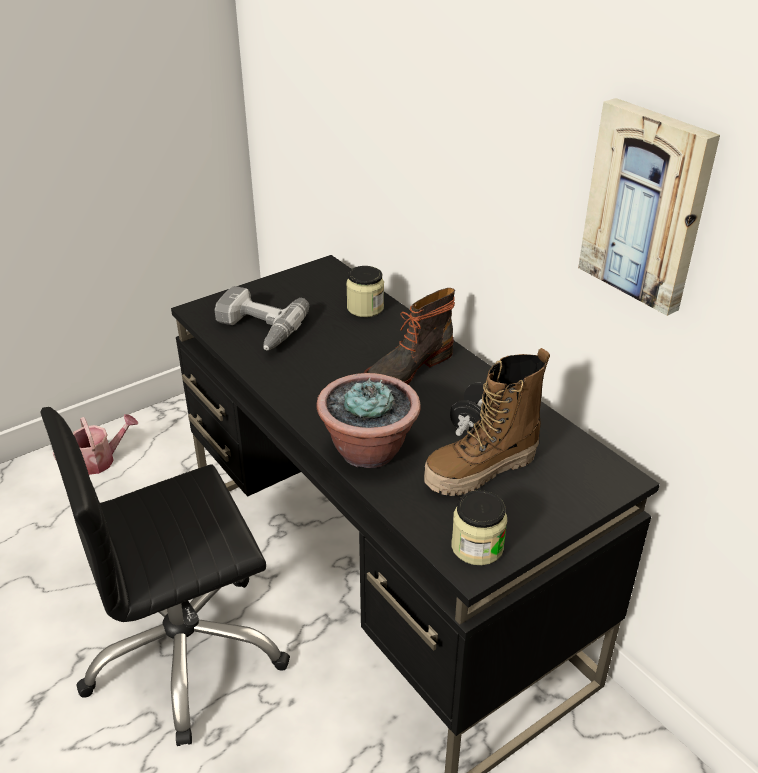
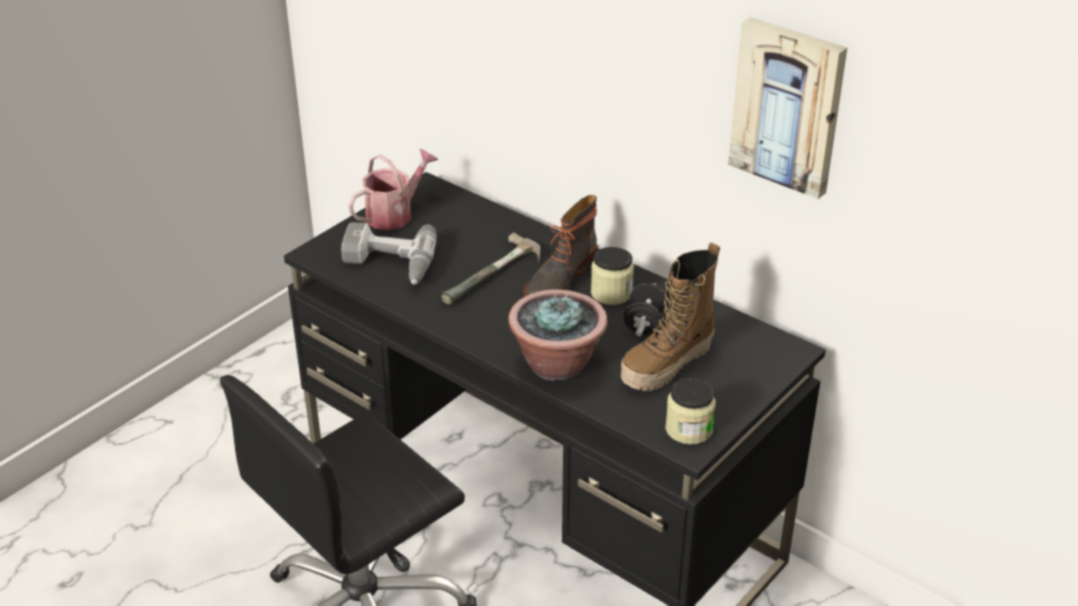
camera: 15 degrees left, 0 degrees up
(101, 460) = (174, 444): watering can -> watering can (394, 214)
(349, 355) = (496, 276): none -> hammer
(365, 308) = (489, 225): jar -> jar (611, 293)

